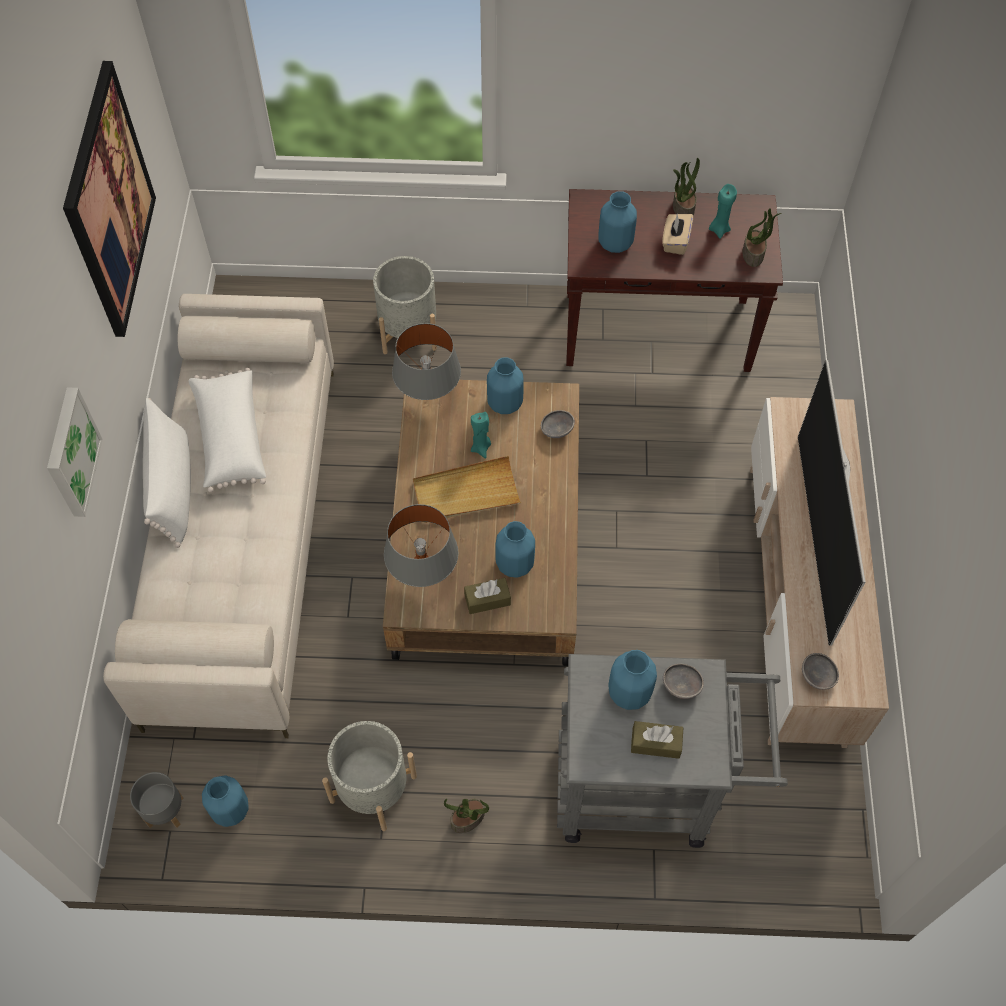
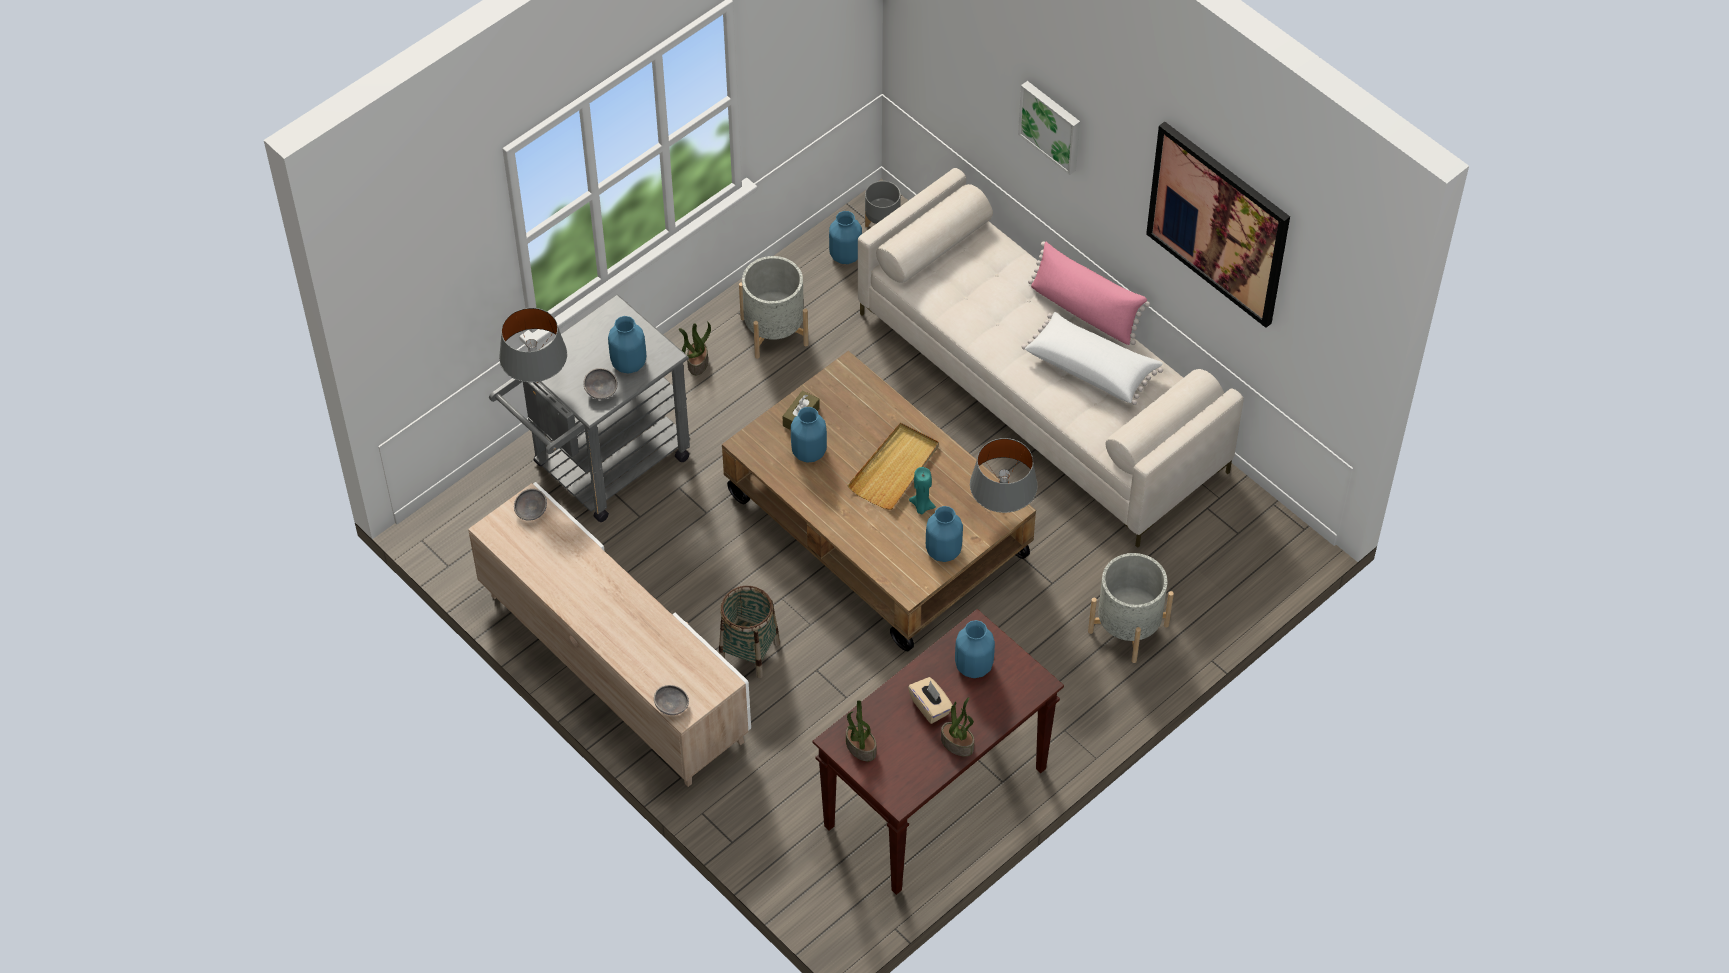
camera: 135 degrees right, 5 degrees down
(173, 486) = (1084, 311): white pillow -> pink pillow
(423, 575) = (859, 397): grey table lamp -> grey table lamp (537, 382)
(556, 430) = (884, 562): grey bowl -> grey bowl (672, 706)
(655, 743) = (585, 350): brown tissue box -> none
(682, 528) = (749, 652): none -> basket
(719, 229) = (909, 747): turquoise candle -> none
(815, 537) = (614, 602): television -> none

